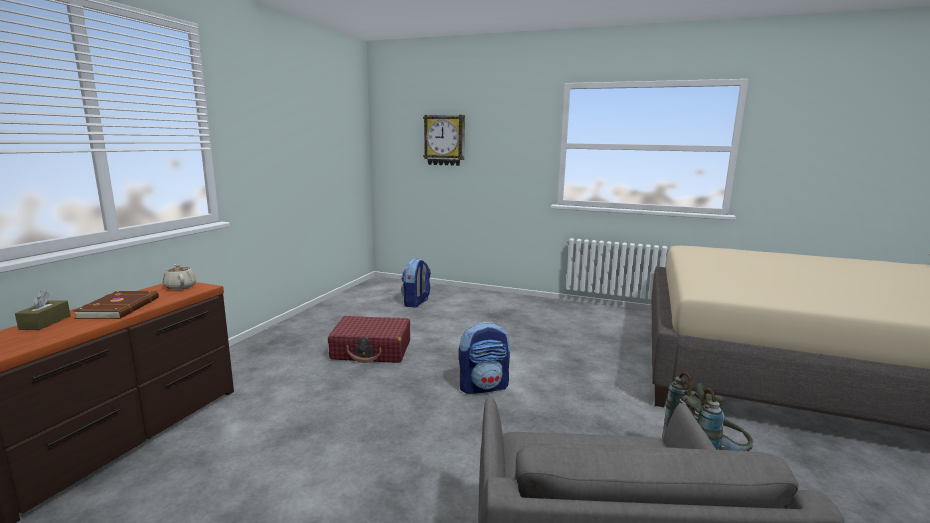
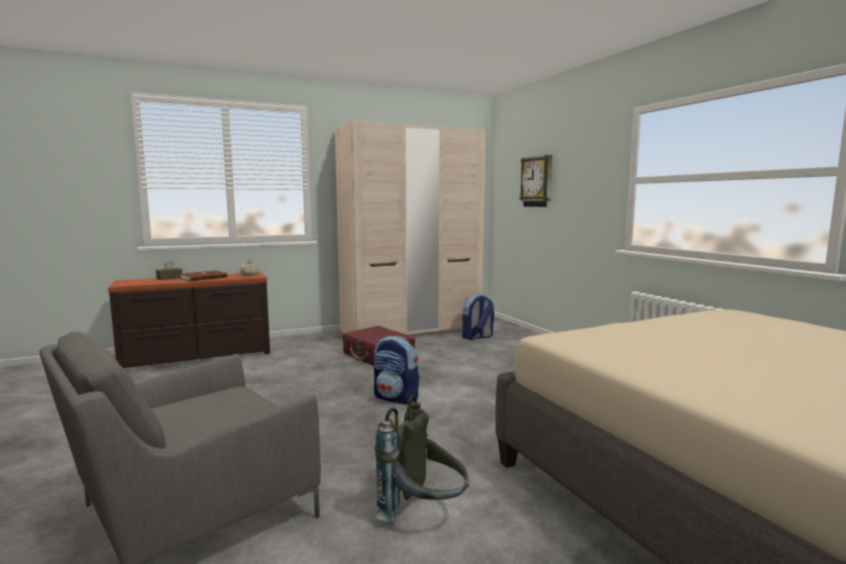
camera: 45 degrees right, 5 degrees down
(341, 312) = (411, 330): none -> beige wardrobe

